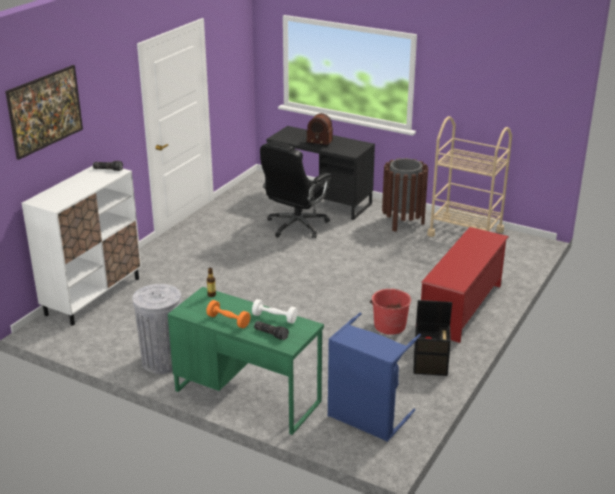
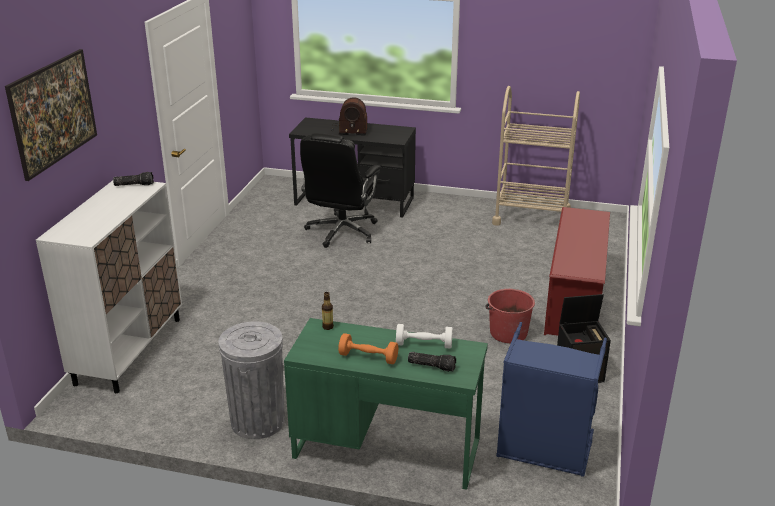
camera: 15 degrees left, 0 degrees up
(403, 222) = (458, 213): brown trash can -> none

